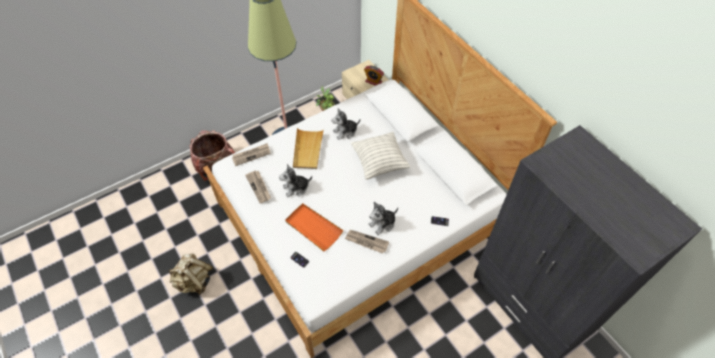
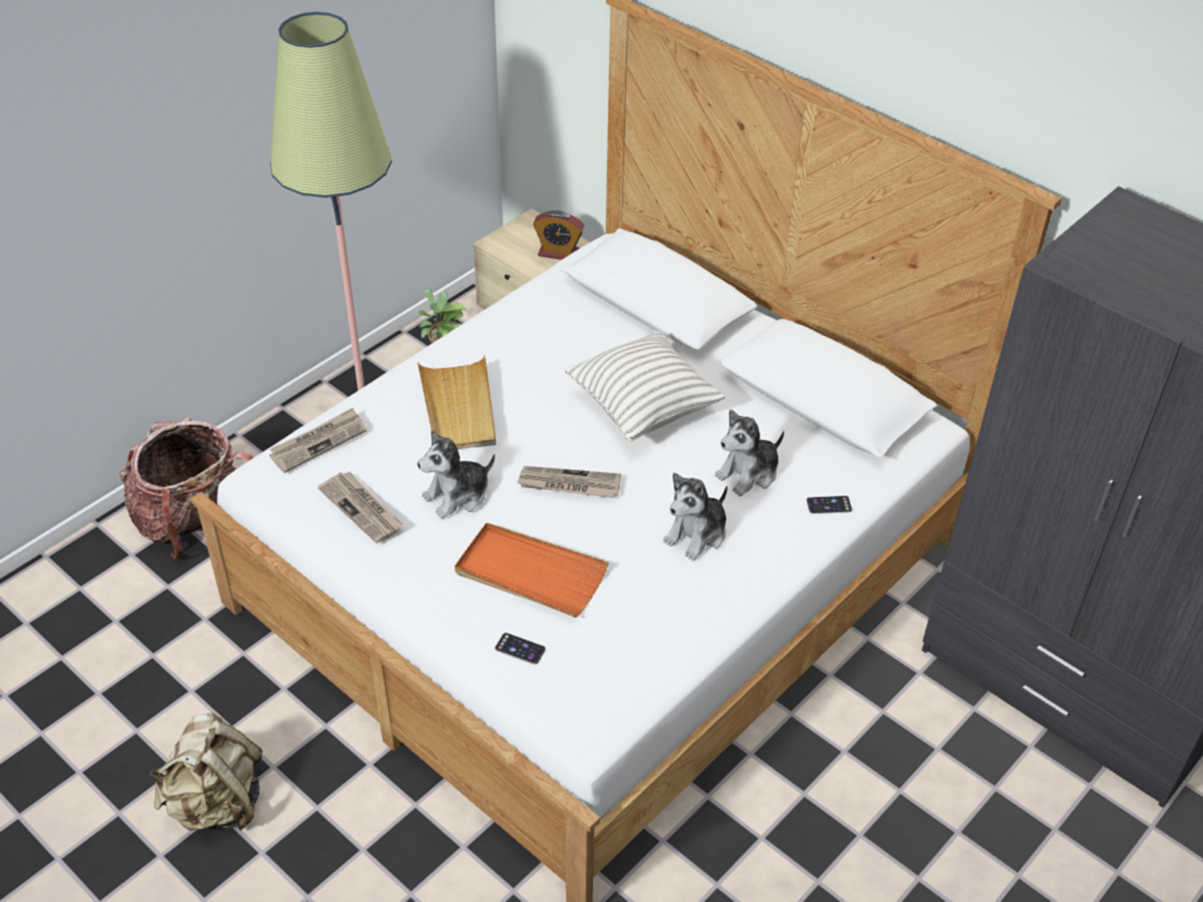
camera: 15 degrees left, 10 degrees down
(345, 132) = (537, 357): plush toy -> plush toy (749, 474)
(366, 242) = (672, 580): newspaper -> newspaper (568, 484)

